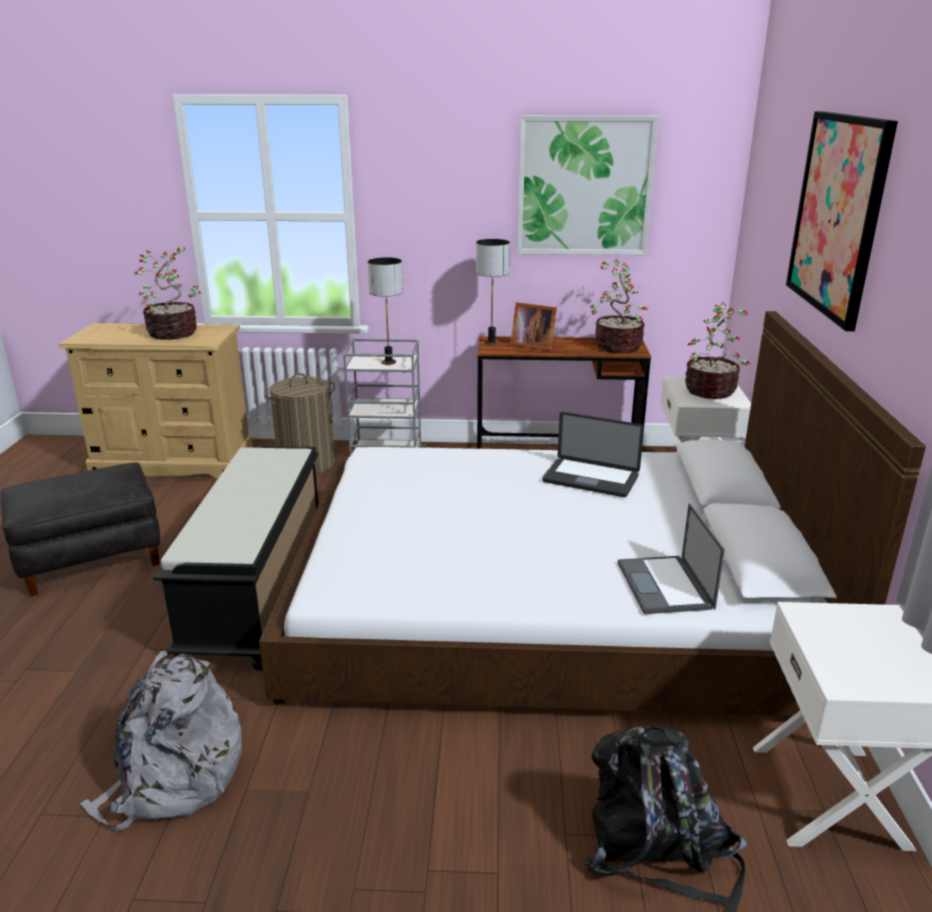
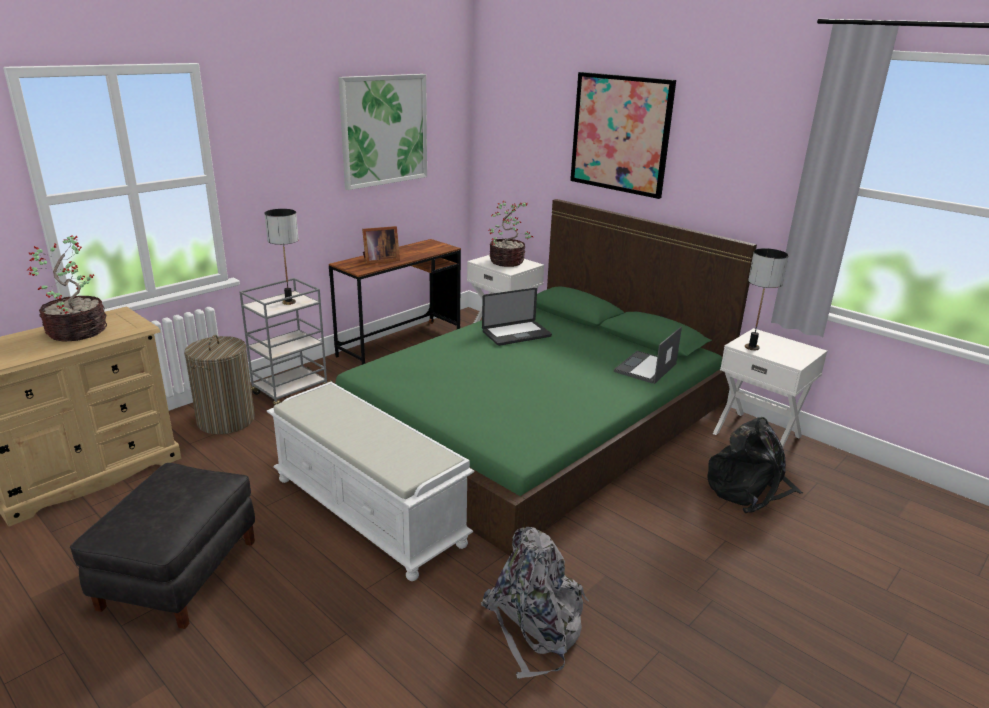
camera: 50 degrees left, 0 degrees up
(259, 591) = (370, 511): black bench -> white bench
(491, 342) = (348, 266): table lamp -> table lamp (752, 347)
(549, 598) = (536, 420): white bed -> green bed
(616, 346) = (430, 247): potted plant -> none
(665, 586) = (645, 368): laptop -> laptop turned 90 degrees clockwise

